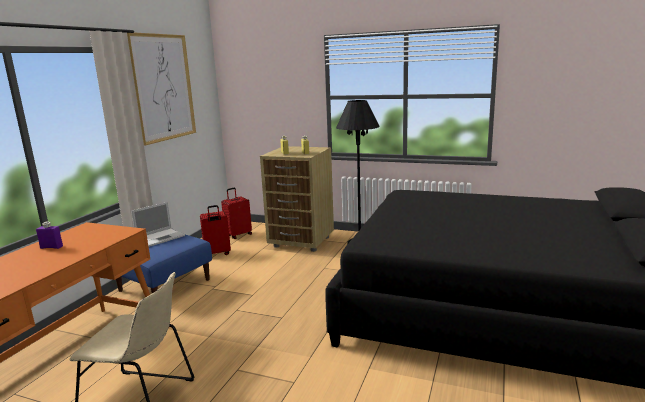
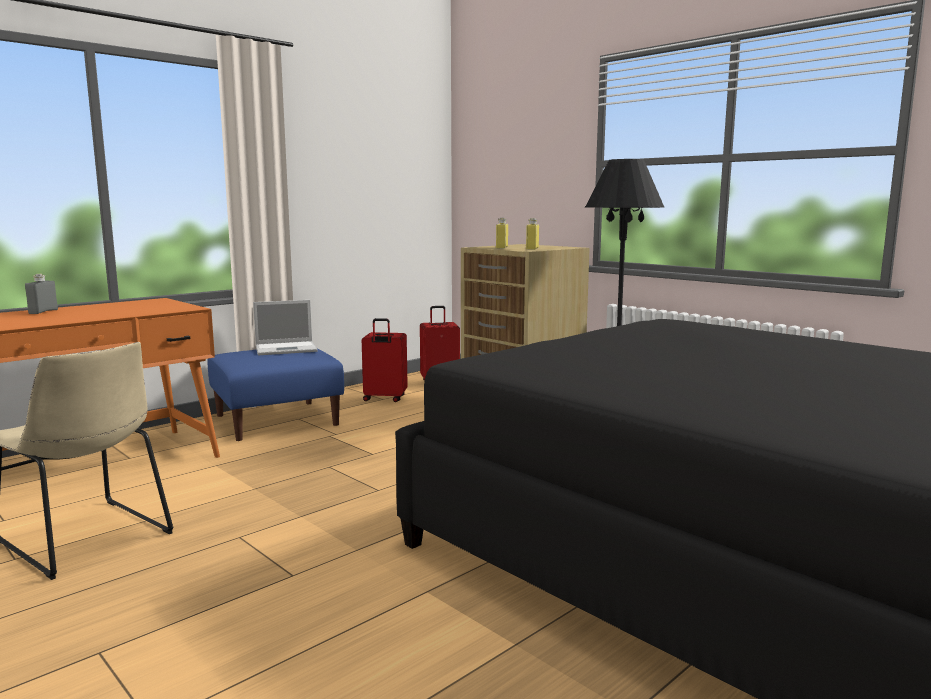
camera: 25 degrees right, 5 degrees down
(24, 254) = (43, 312): none -> grey bottle
(51, 247) = (81, 310): purple bottle -> none
(163, 87) = (344, 137): picture -> none

